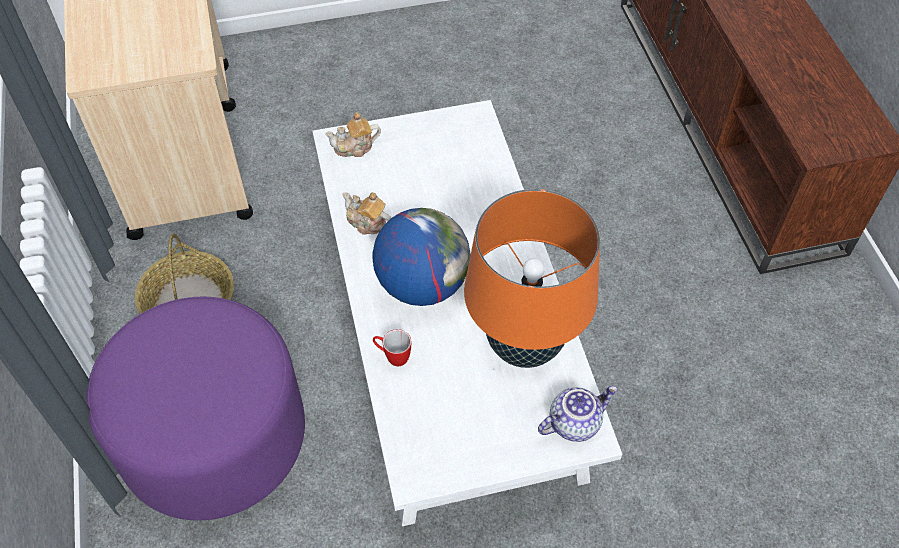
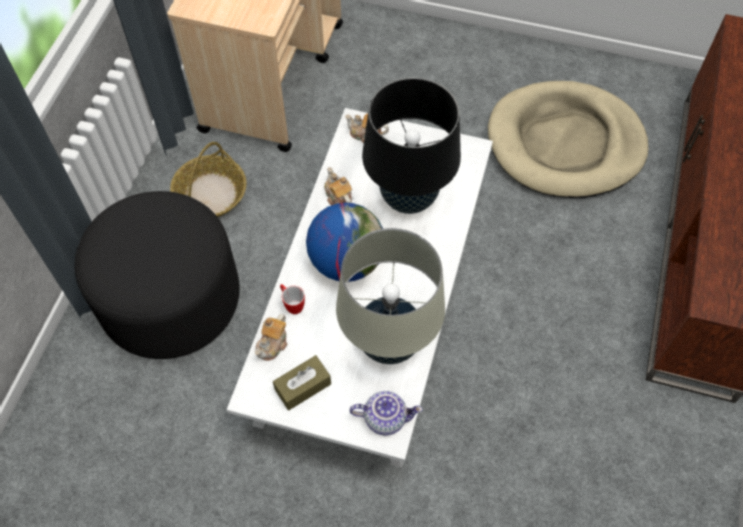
camera: 30 degrees right, 5 degrees up
(214, 438) = (171, 299): purple ottoman -> black ottoman
(399, 408) = (273, 344): none -> teapot
(443, 191) = (408, 198): none -> black table lamp
(464, 436) = (303, 387): none -> brown tissue box
(524, 344) = (389, 342): orange table lamp -> beige table lamp
(537, 89) = (565, 144): none -> beige dog bed

